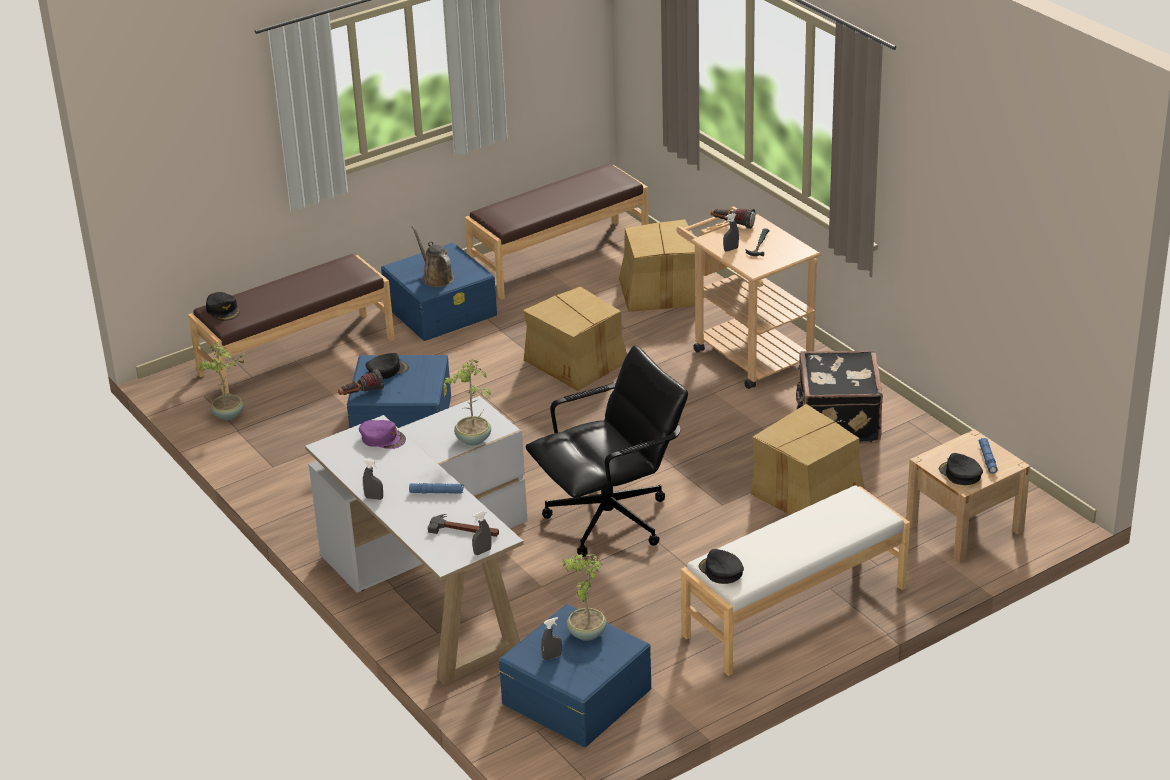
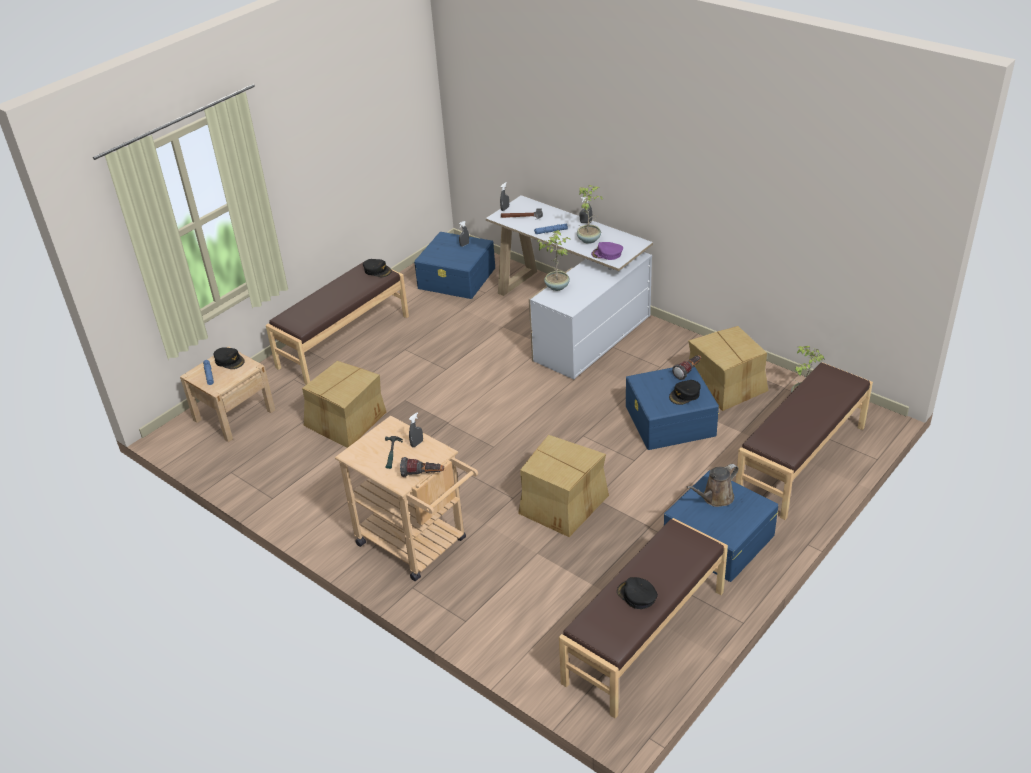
camera: 165 degrees right, 5 degrees up
(223, 310) = (843, 382): black cap -> black cap (636, 595)
(436, 277) = (715, 498): brown watering can -> brown watering can turned 105 degrees clockwise
(586, 633) = (451, 258): potted plant -> potted plant (589, 239)
(610, 520) = (477, 374): black office chair -> none
(660, 291) = (521, 609): cardboard box -> cardboard box (726, 385)
(795, 612) = (343, 341): white bench -> brown bench
(837, 422) = (330, 486): black suitcase -> none

